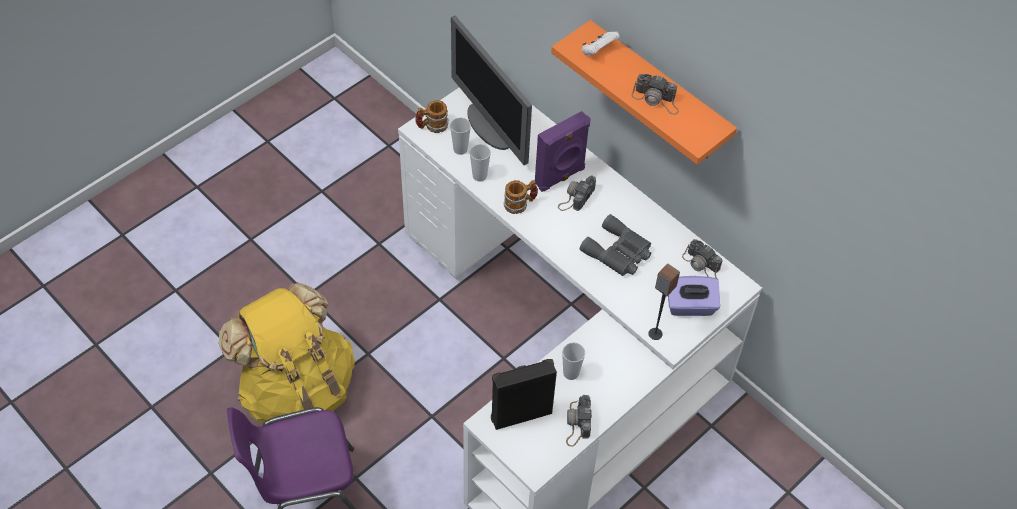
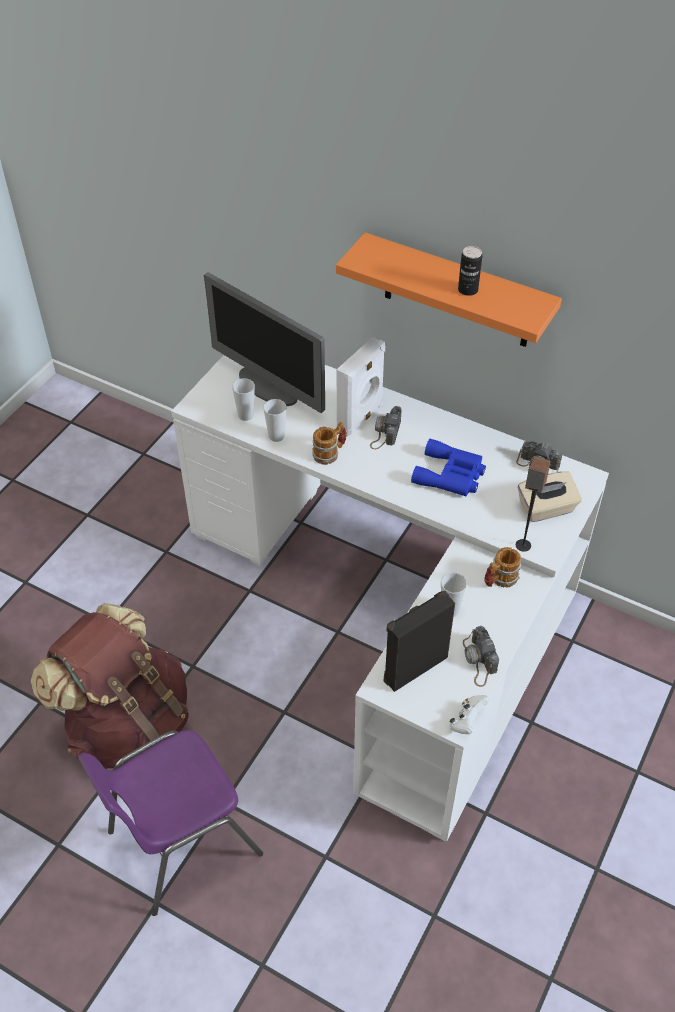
camera: 15 degrees left, 5 degrees down
(297, 388) = (127, 723): yellow backpack -> brown backpack
(432, 126) = (207, 400): mug -> mug (499, 580)
(560, 177) = (361, 417): purple speaker -> white speaker
(598, 51) = (386, 259): white game controller -> white game controller (467, 721)
(618, 252) = (451, 475): grey binoculars -> blue binoculars
(656, 100) = (468, 290): camera -> can
(690, 306) = (546, 509): purple tissue box -> beige tissue box

